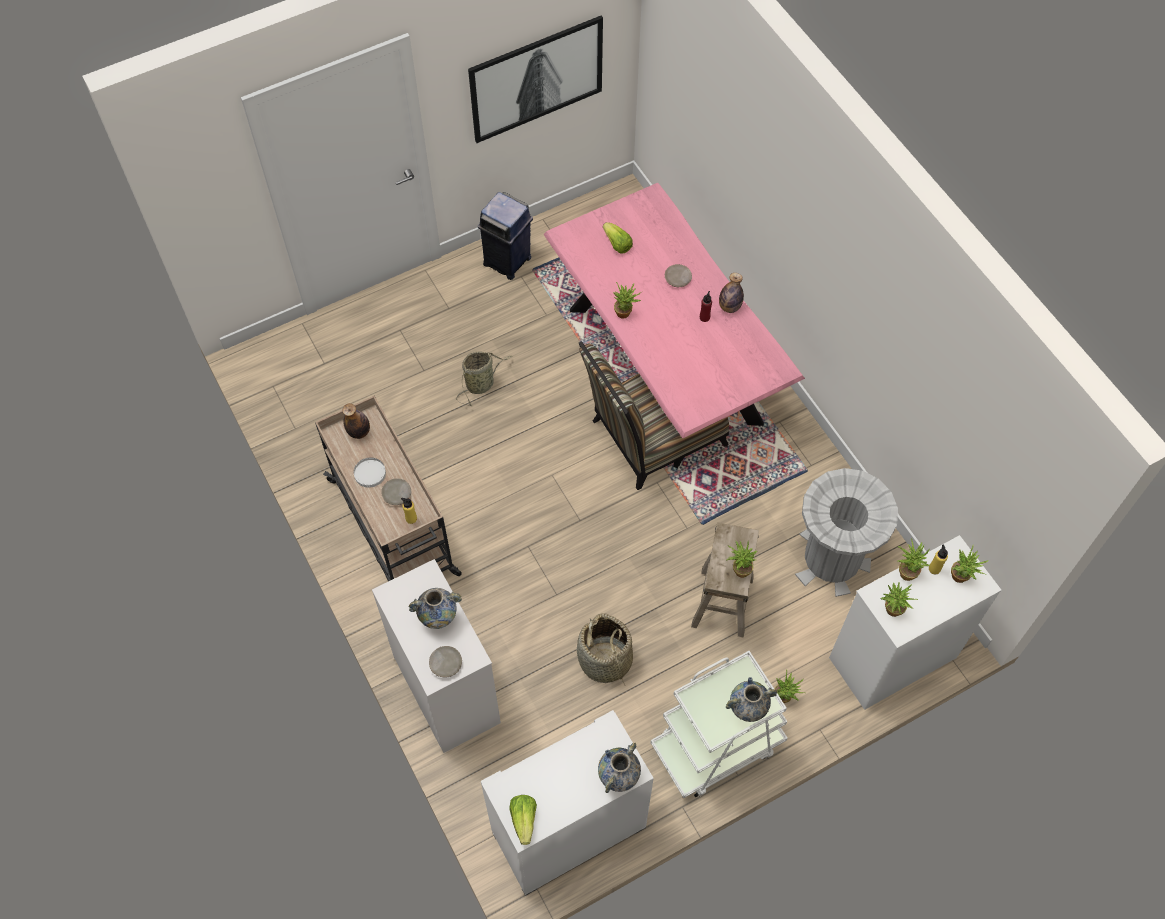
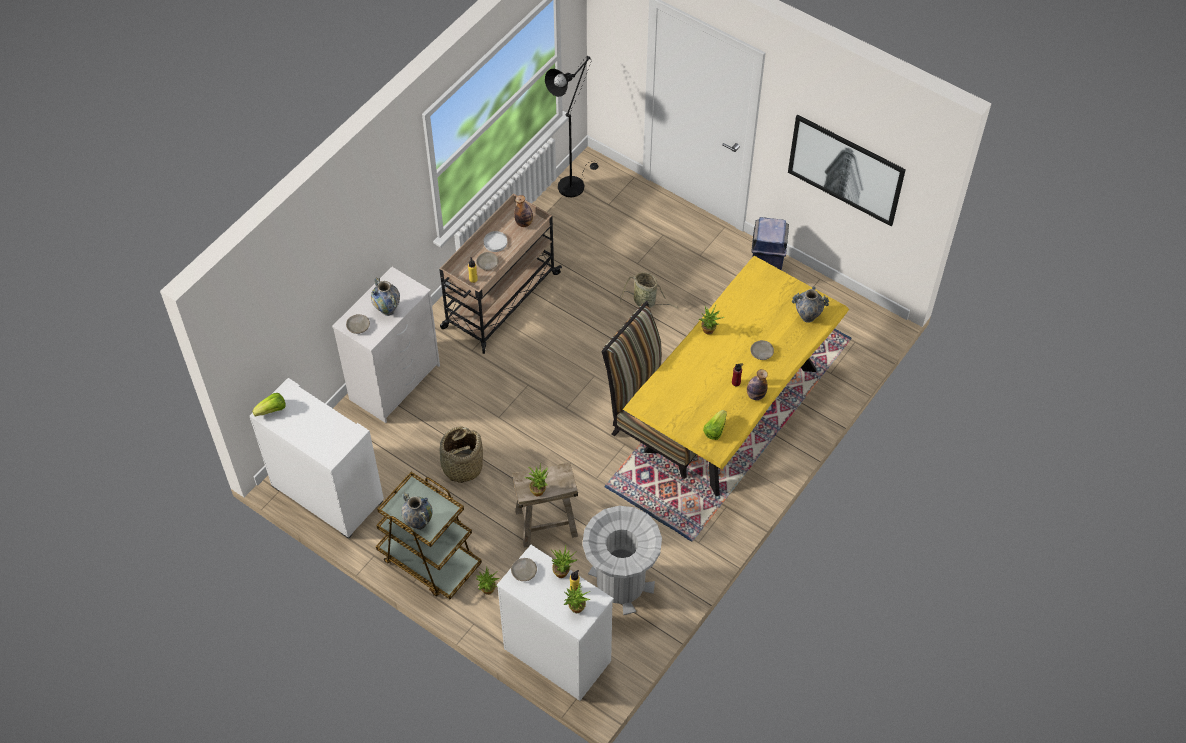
camera: 65 degrees right, 5 degrees down
(271, 384) = (573, 183): none -> black floor lamp
(617, 244) = (769, 303): lettuce -> lettuce (715, 430)
(618, 778) = (322, 451): vase -> vase (807, 317)
(664, 366) = (731, 410): pink dining table -> yellow dining table
(716, 746) = (429, 560): white cart -> brown cart
(891, 611) = (524, 571): potted plant -> beige plate

